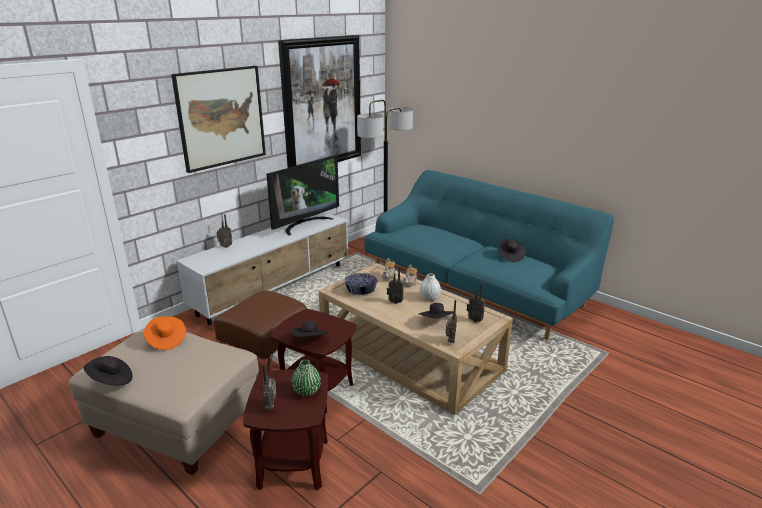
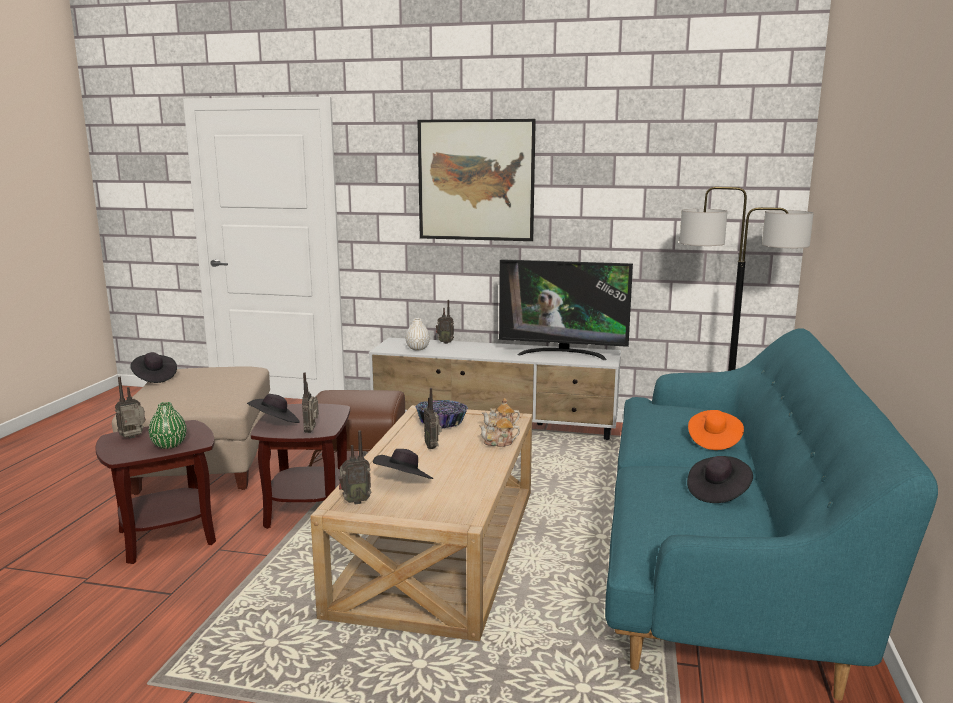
camera: 60 degrees right, 10 degrees down
(166, 340) = (230, 374): orange hat -> orange hat (713, 441)
(322, 103) = (651, 186): picture -> none
(429, 298) = (470, 464): white vase -> white vase (417, 348)
(475, 319) = (440, 506): radio -> radio (312, 431)

